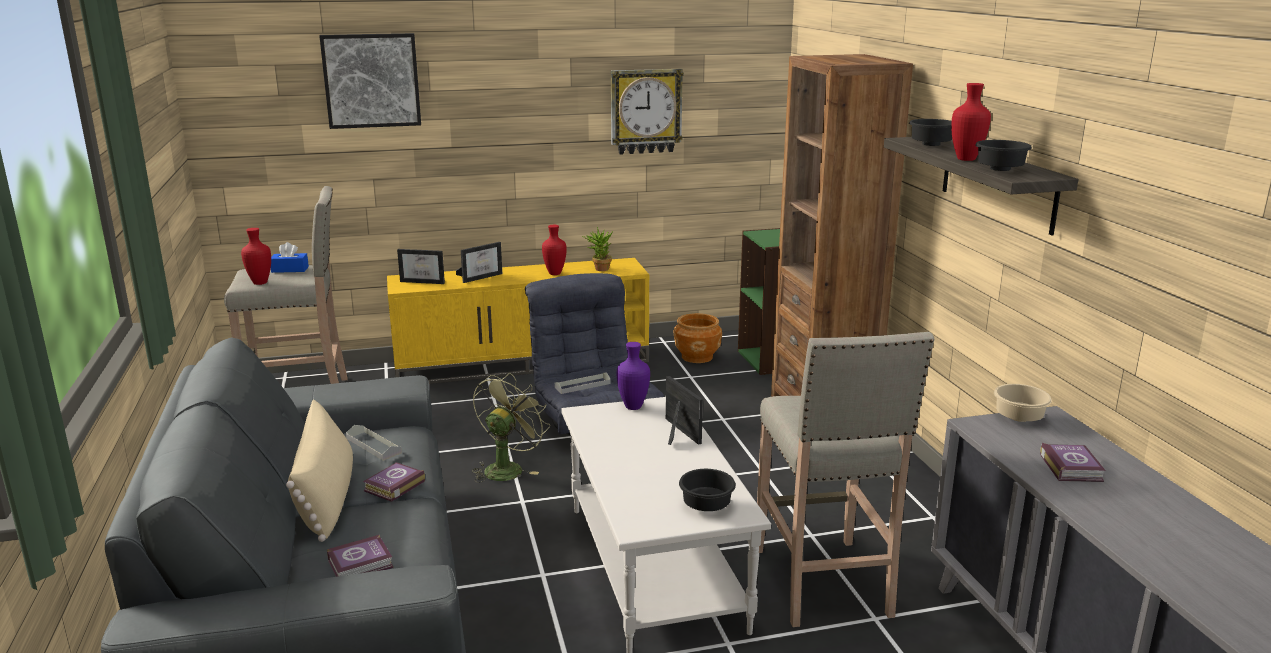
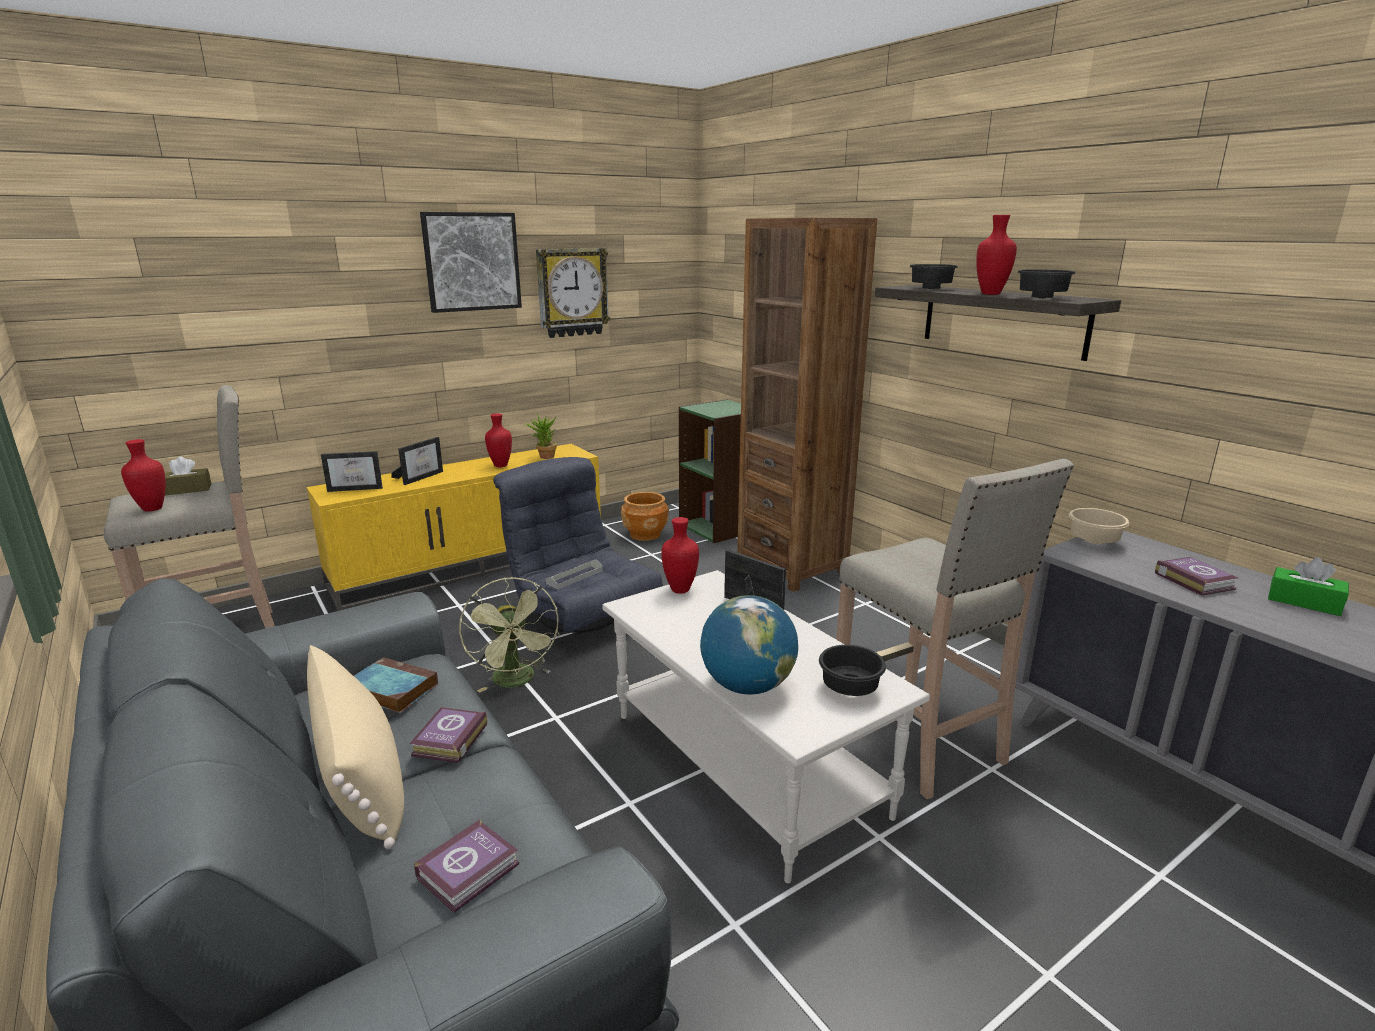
camera: 20 degrees left, 0 degrees up
(290, 269) = (187, 490): blue tissue box -> brown tissue box
(371, 80) = (266, 258): picture -> picture (472, 262)
(373, 445) = (390, 690): grey tray -> book
(507, 468) = (517, 681): green fan -> green fan turned 150 degrees clockwise
(625, 489) = (747, 686): none -> globe
(632, 407) = (679, 590): purple vase -> red vase
(1159, 503) = (1304, 602): none -> green tissue box

